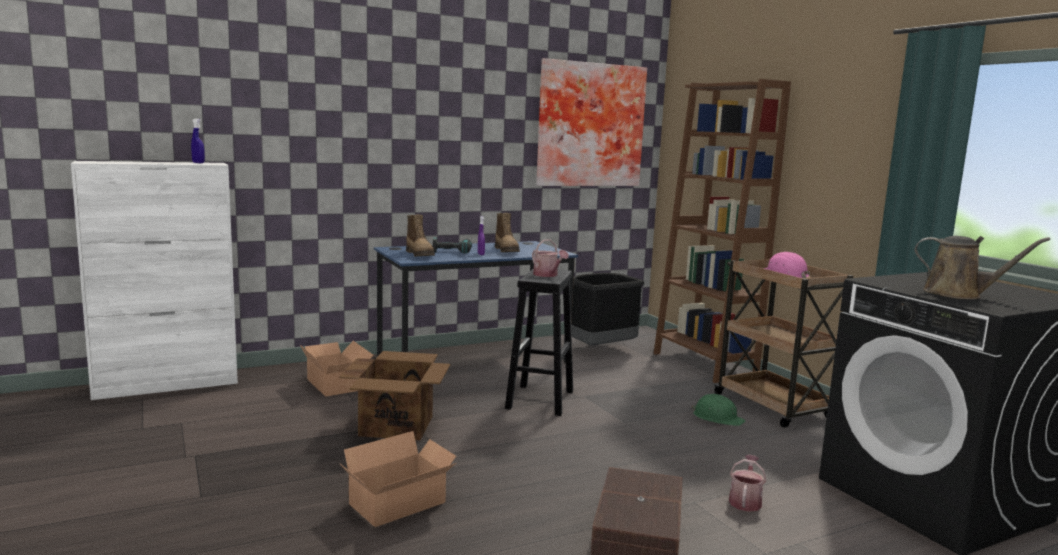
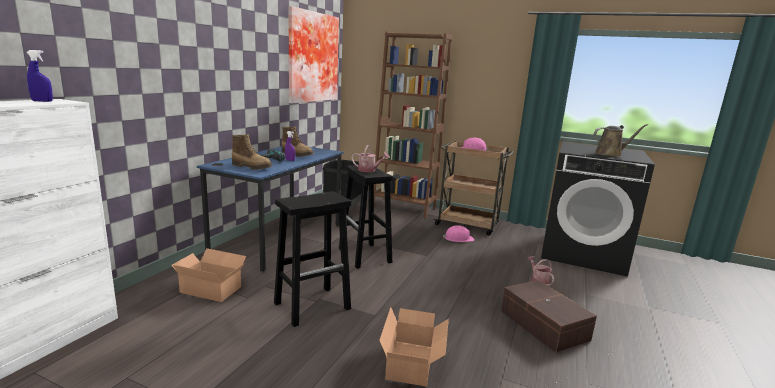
camera: 40 degrees left, 5 degrees up
(397, 425) = (313, 305): cardboard box -> black stool
(717, 418) = (458, 238): green hard hat -> pink hard hat

